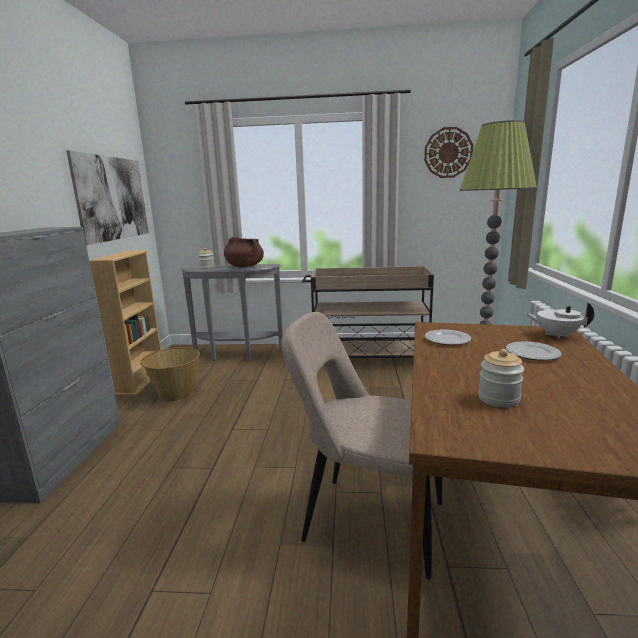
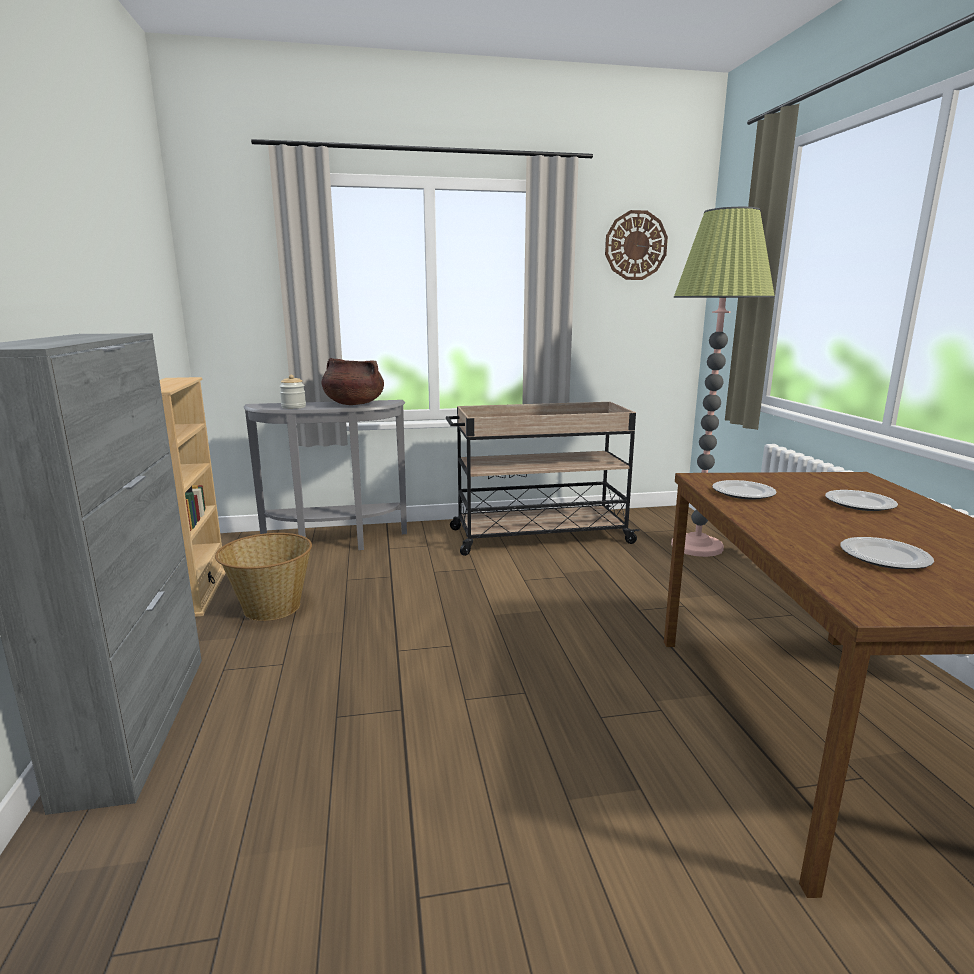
camera: 15 degrees left, 0 degrees up
(112, 198) = (143, 290): picture -> none
(367, 520) = (664, 748): beige chair -> none
(498, 399) = (883, 557): jar -> plate
(556, 335) = (861, 481): white teapot -> none

